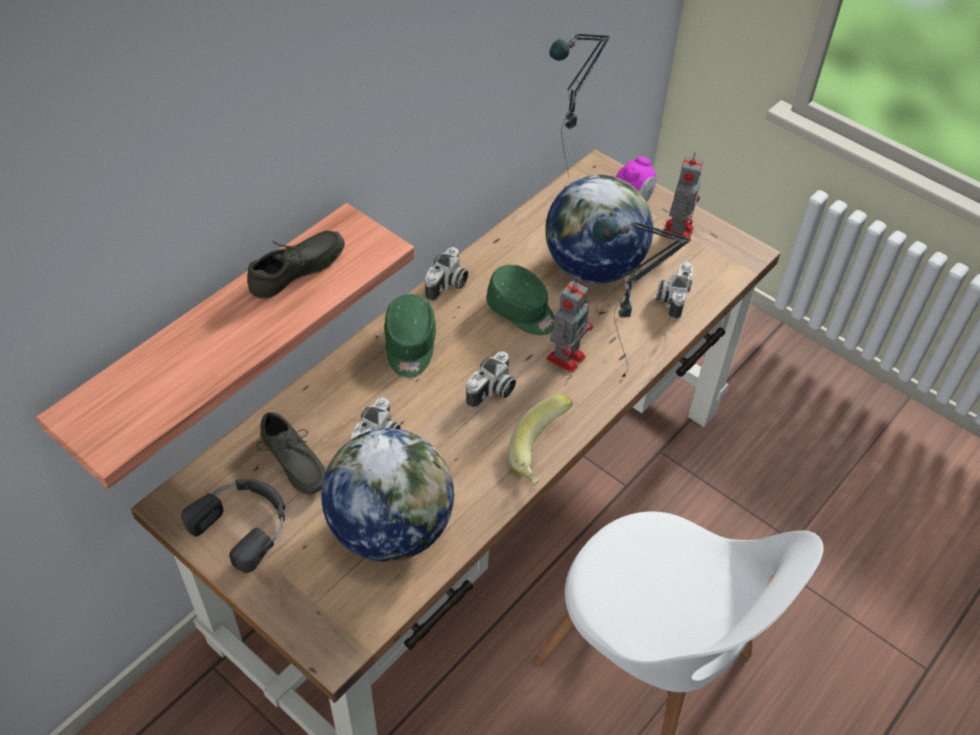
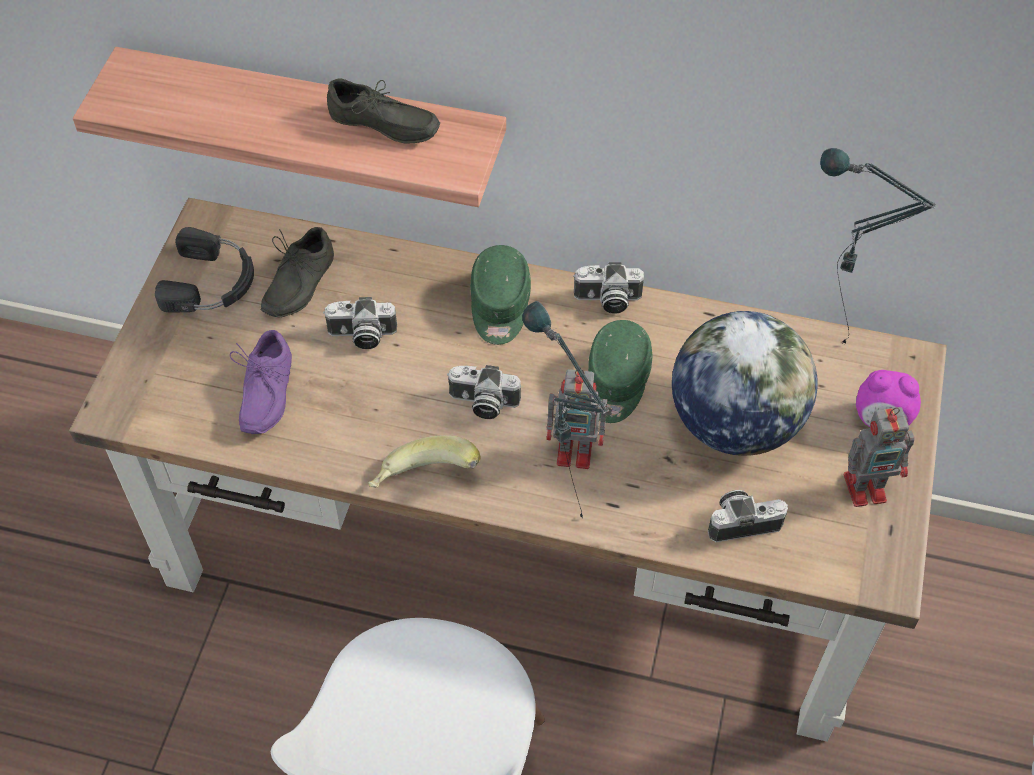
camera: 65 degrees right, 5 degrees up
(390, 528) = (263, 393): globe -> purple shoe
(410, 346) = (499, 306): green cap -> green cap turned 60 degrees counterclockwise

